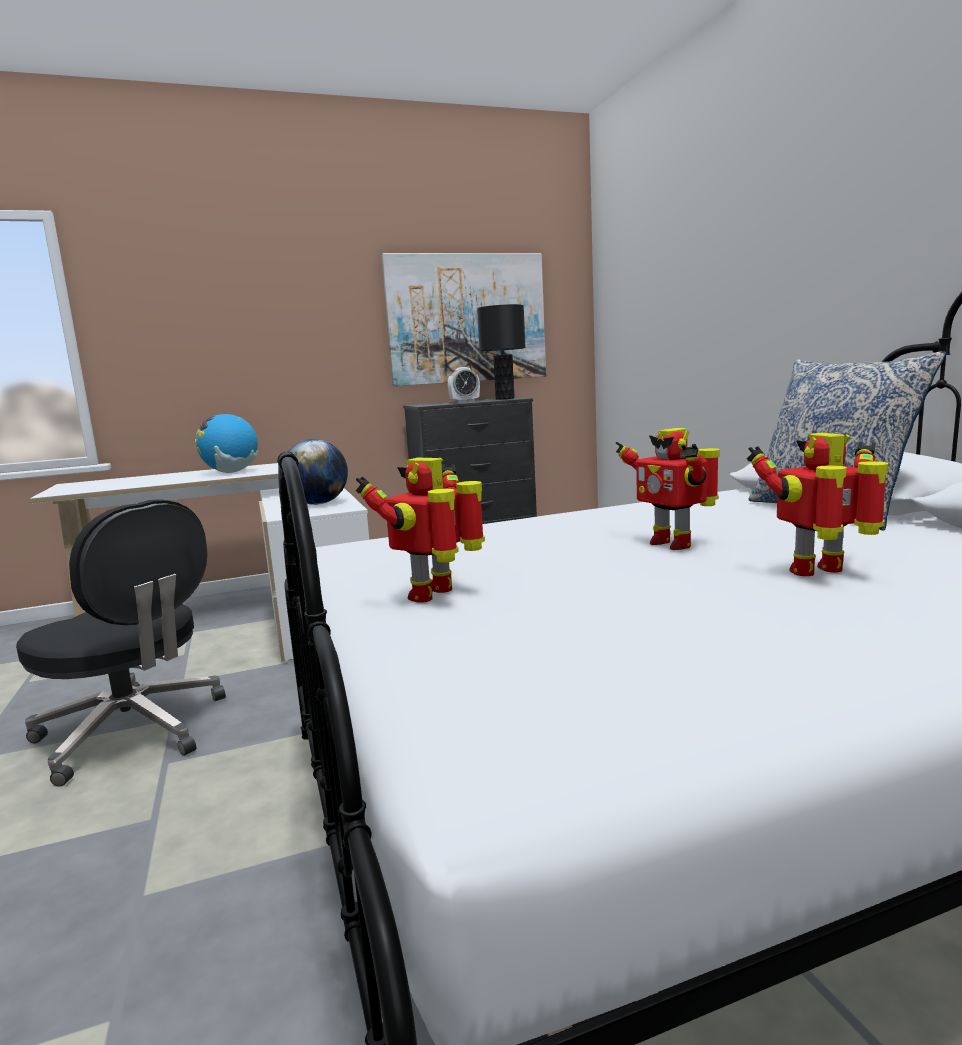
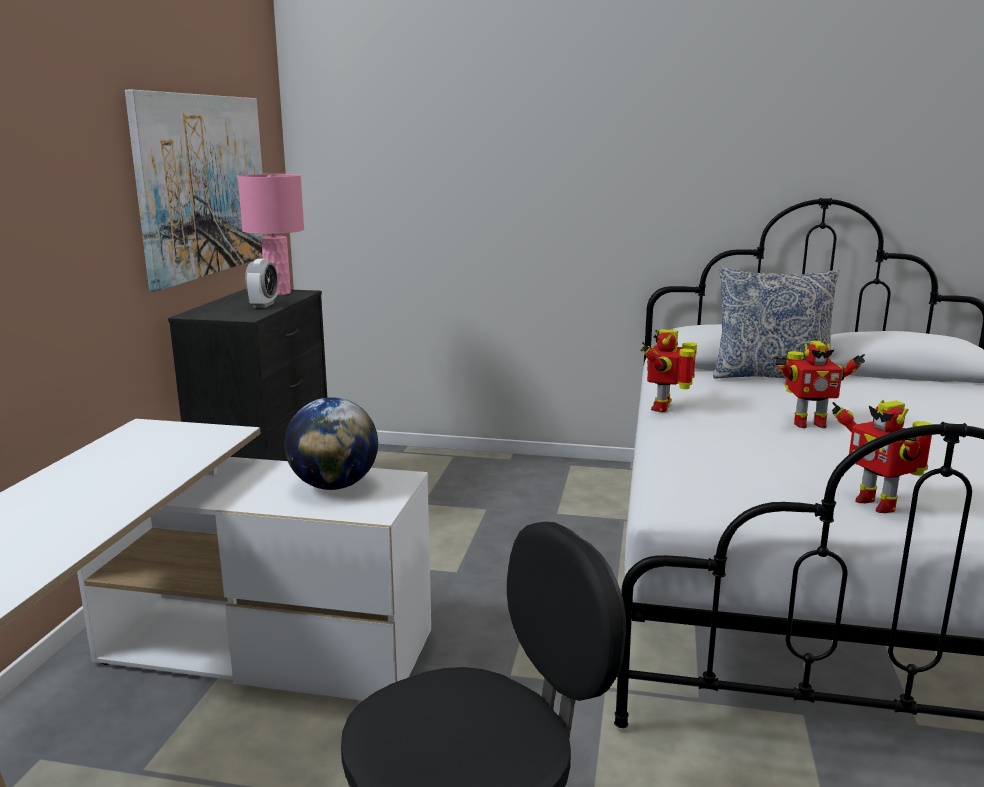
camera: 60 degrees left, 5 degrees up
(231, 472) = (109, 483): globe -> none
(504, 398) = (278, 293): black table lamp -> pink table lamp
(821, 572) = (909, 419): toy robot -> toy robot (664, 407)

